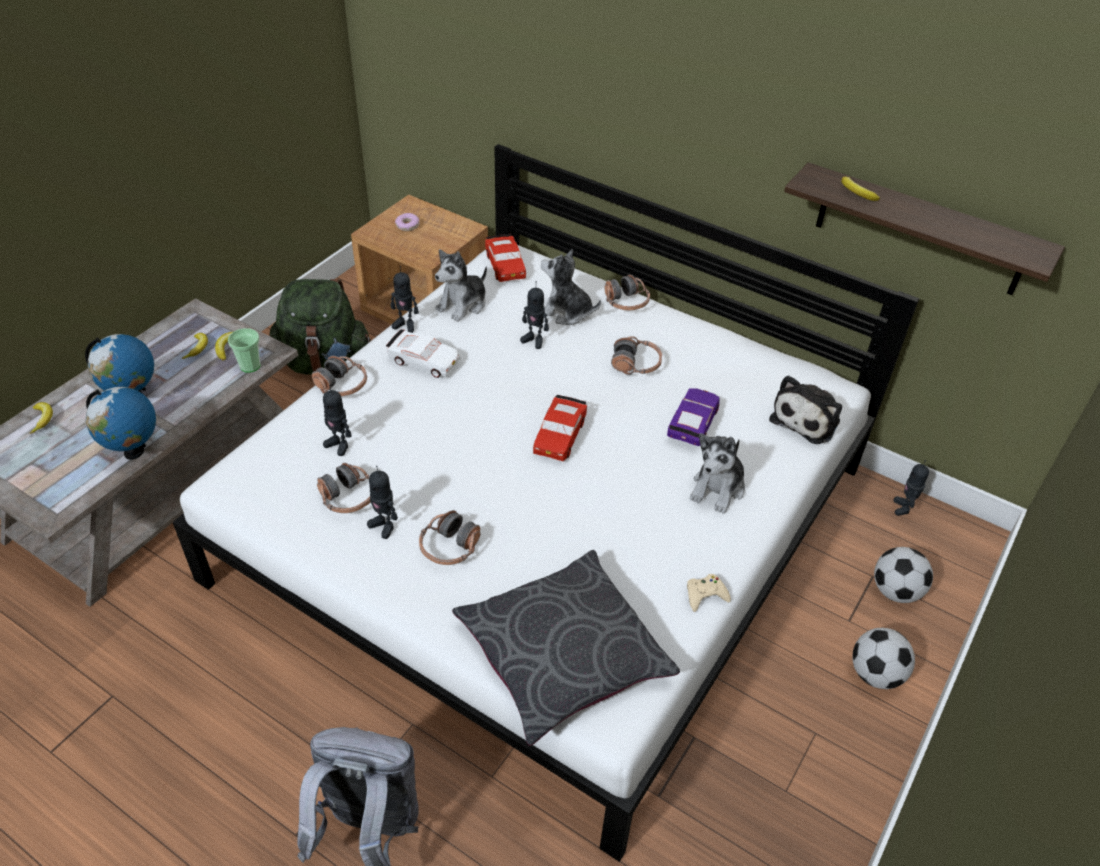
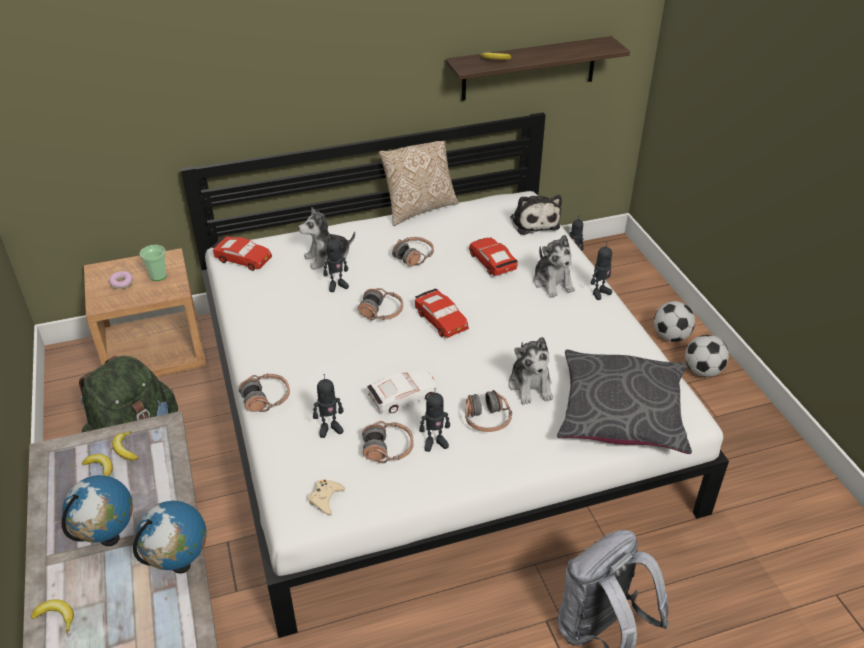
camera: 50 degrees left, 5 degrees down
(250, 366) = (165, 446): cup -> cup (158, 276)
(405, 325) = (241, 336): toy robot -> toy robot (599, 292)
(424, 361) = (292, 345): white toy car -> white toy car (403, 396)
(463, 305) = (257, 298): plush toy -> plush toy (530, 385)
(626, 302) = (352, 230): headphones -> headphones (381, 312)
(693, 423) = (492, 262): purple toy car -> red toy car
(705, 595) = (627, 331): beige game controller -> beige game controller (325, 498)
(717, 325) = (419, 209): none -> pillow
(896, 591) = (625, 295): football -> football (702, 371)

